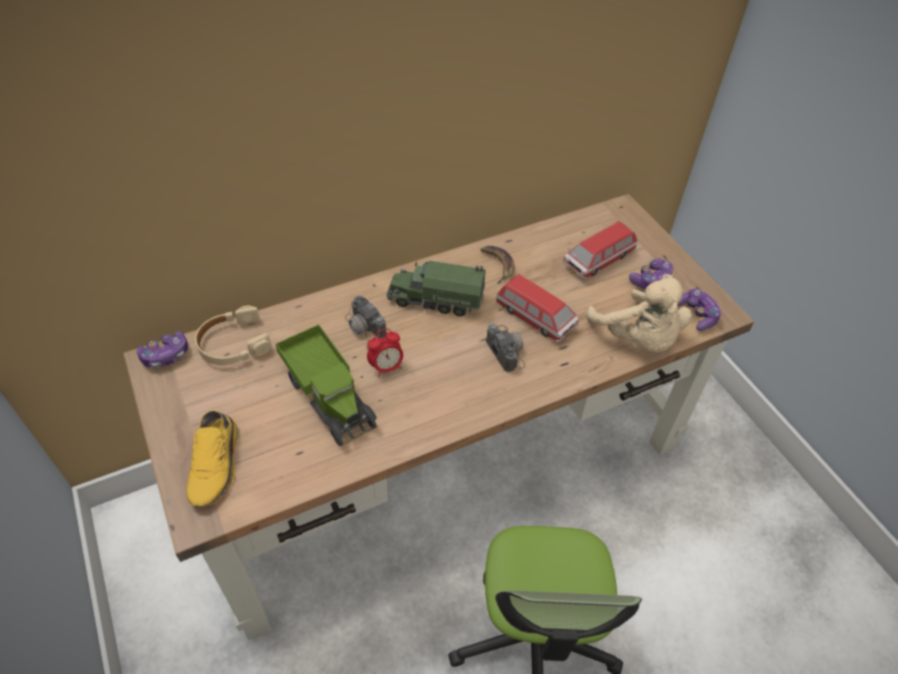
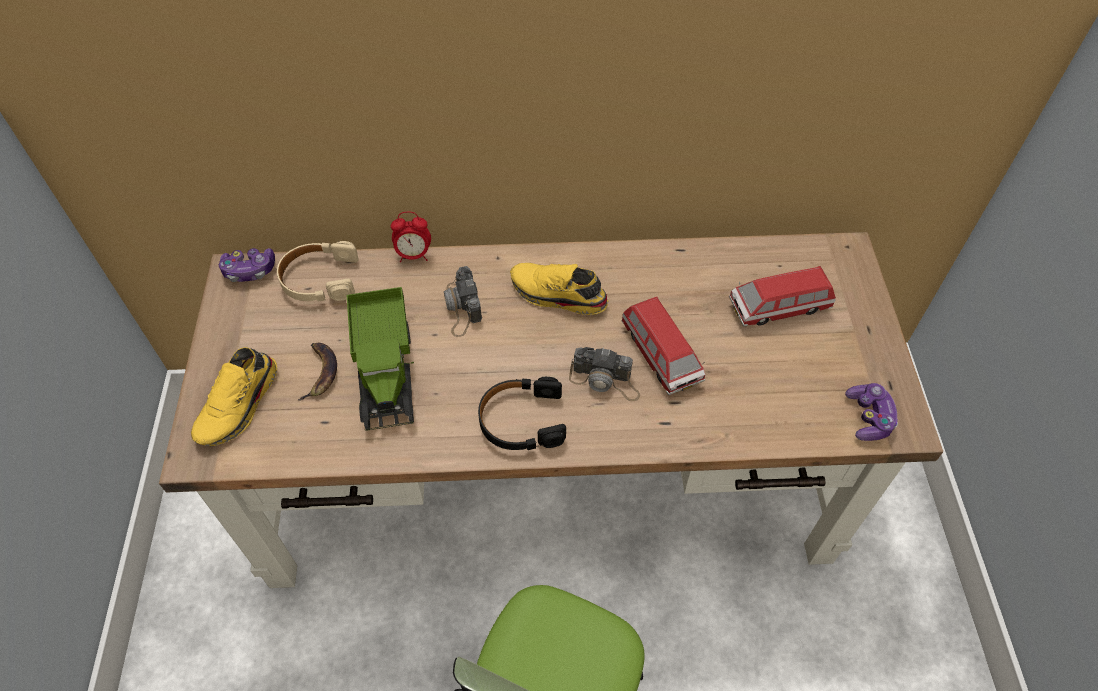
camera: 25 degrees right, 5 degrees up
(386, 367) = (461, 358): alarm clock -> alarm clock (414, 255)
(436, 299) = (557, 296): toy truck -> yellow shoe
(458, 397) = (521, 420): none -> black headphones
(497, 264) = (650, 275): banana -> banana (320, 372)
(505, 348) = (605, 380): camera -> camera turned 105 degrees clockwise
(637, 339) = (773, 422): beige plush toy -> none
(651, 280) = (832, 354): game controller -> none

